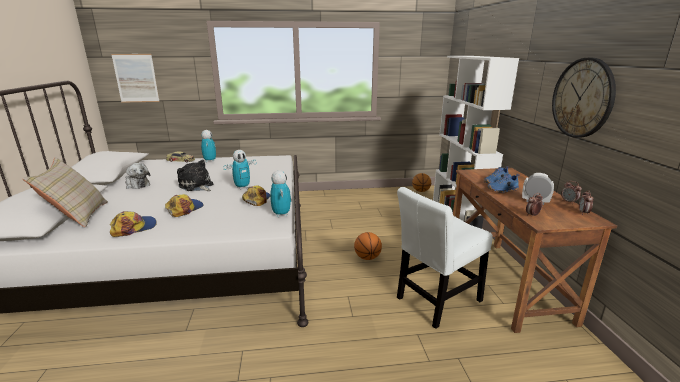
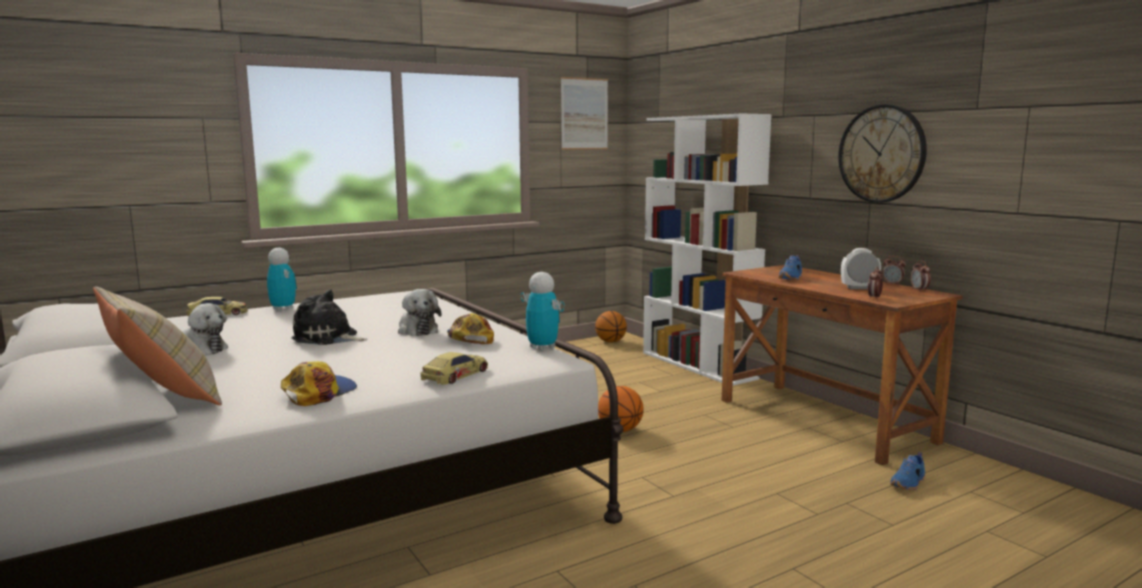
camera: 25 degrees left, 10 degrees down
(136, 78) = (73, 160): picture -> picture (584, 114)
(184, 209) = (366, 363): cap -> none
(208, 228) = (455, 375): none -> toy car
(242, 187) = (417, 330): toy robot -> plush toy
(436, 301) = (764, 456): white chair -> none
(503, 190) = (809, 283): blue shoe -> blue shoe (908, 483)

